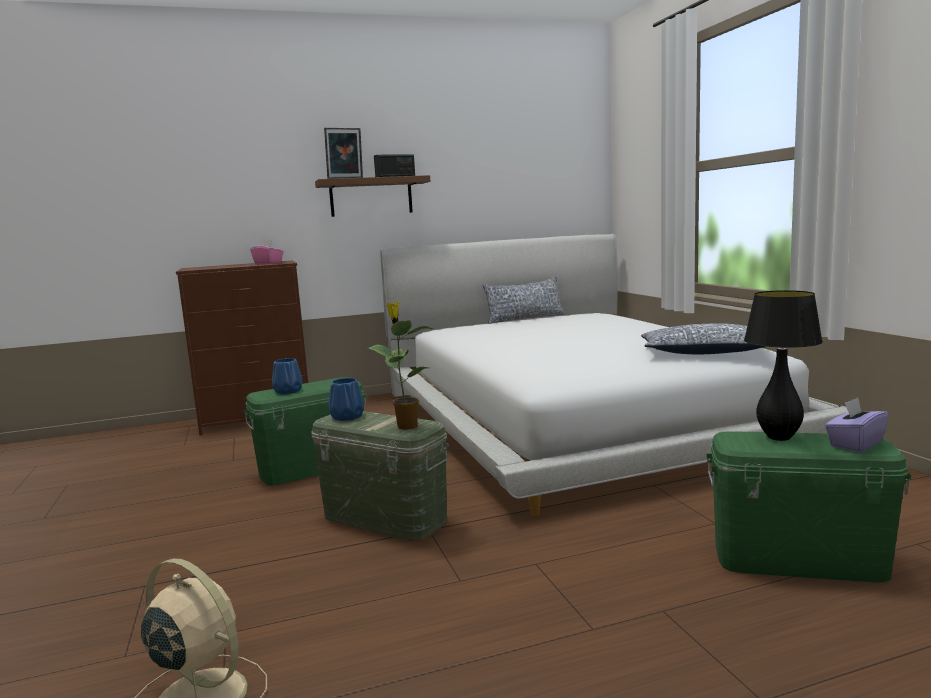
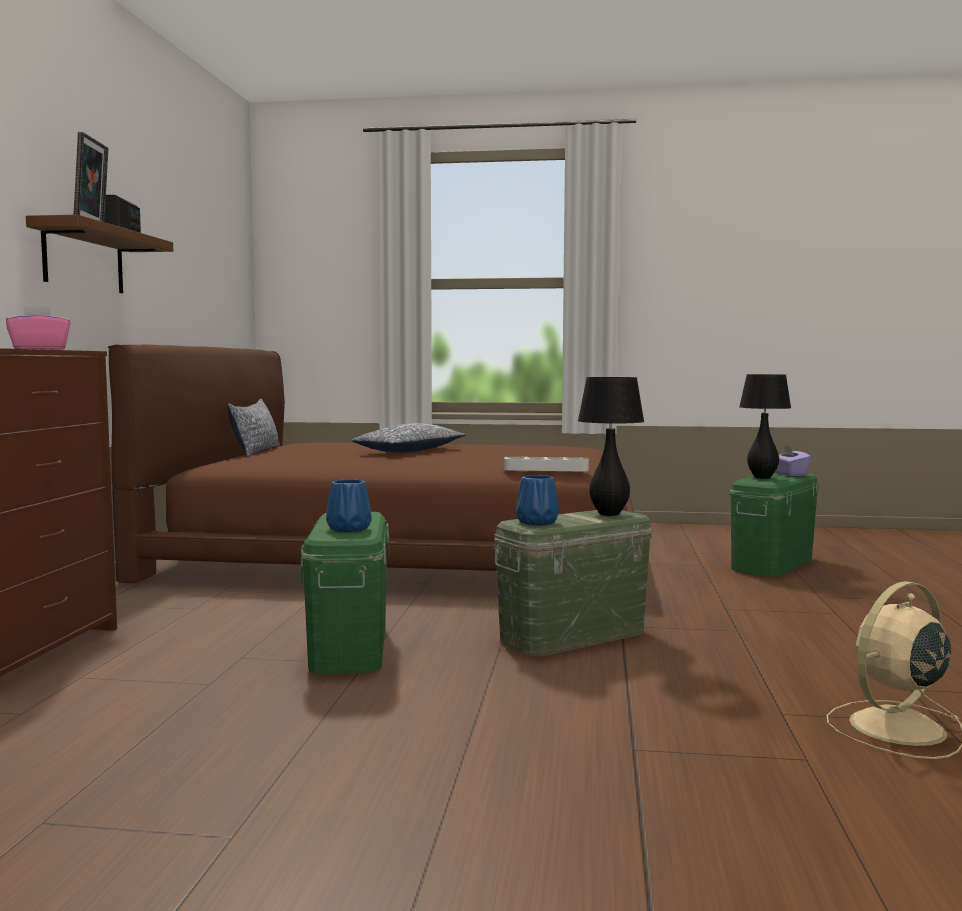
camera: 65 degrees left, 5 degrees down
(406, 426) = (609, 514): potted plant -> black table lamp
(528, 373) = (546, 469): none -> grey tray
(574, 418) = (408, 549): white bed -> brown bed
(706, 352) = (565, 449): pillow -> pillow (409, 451)

